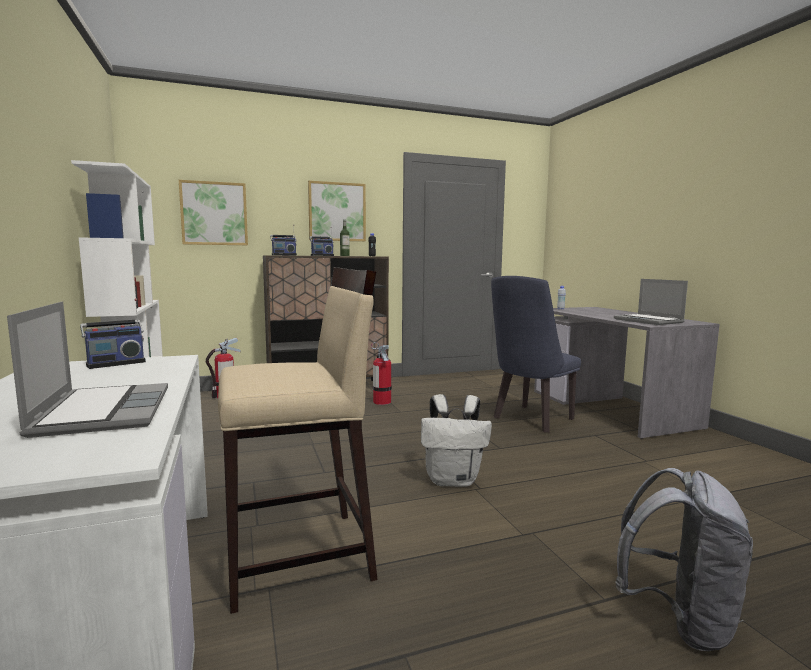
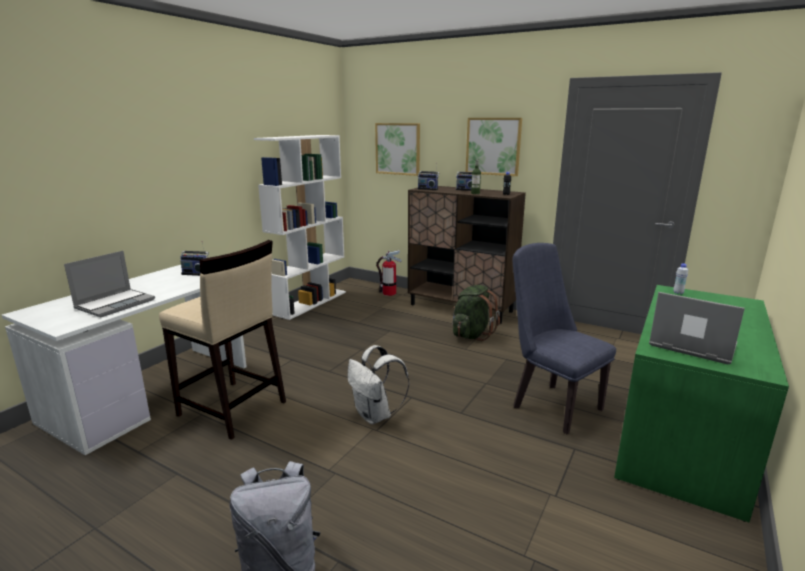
camera: 50 degrees right, 10 degrees up
(381, 402) = (472, 334): fire extinguisher -> green backpack
(530, 420) = (551, 404): blue chair -> blue chair turned 45 degrees clockwise
(612, 408) = (684, 438): grey desk -> green desk
(649, 321) = (690, 346): laptop -> laptop turned 105 degrees clockwise

